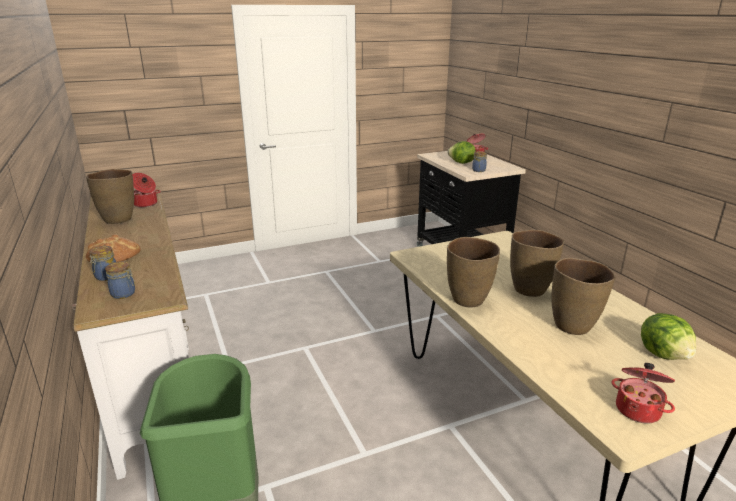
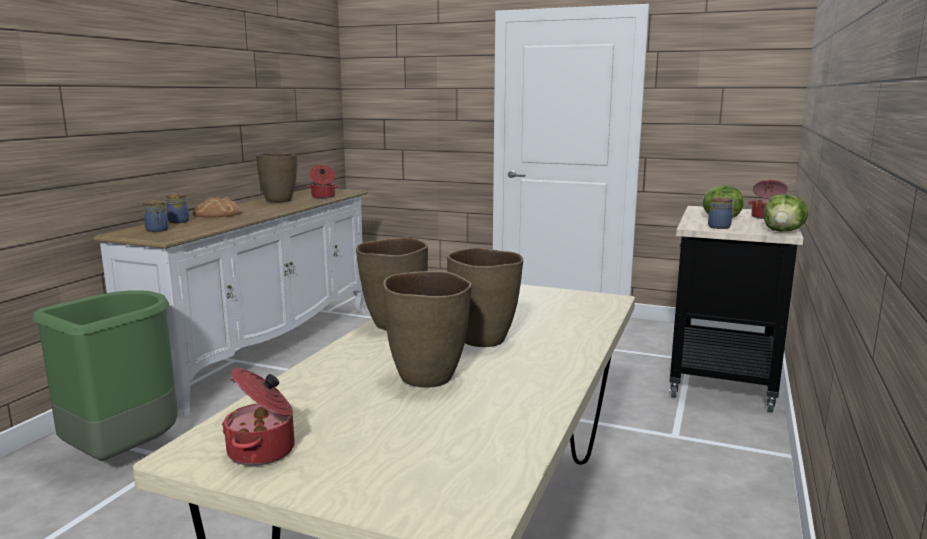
camera: 45 degrees right, 10 degrees down
(664, 354) = (447, 440): lettuce -> lettuce (782, 231)

